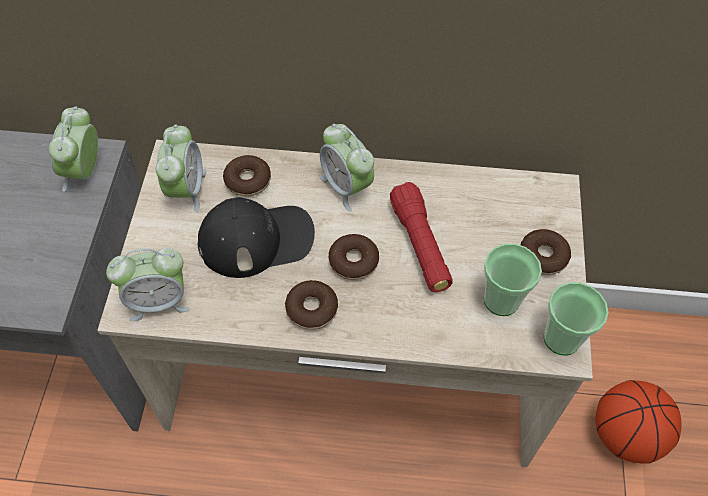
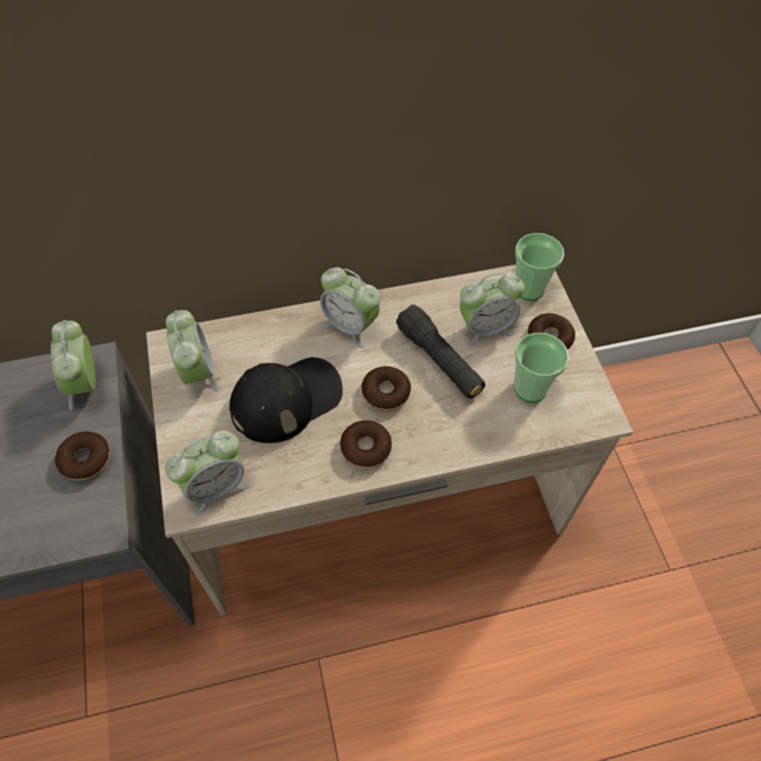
camera: 20 degrees left, 0 degrees up
(248, 181) = (254, 346): donut -> donut (86, 460)
(420, 245) = (439, 360): red flashlight -> black flashlight
(480, 227) = (485, 328): none -> alarm clock
(562, 338) = (594, 405): cup -> cup (529, 288)
(625, 435) = (631, 478): basketball -> none

